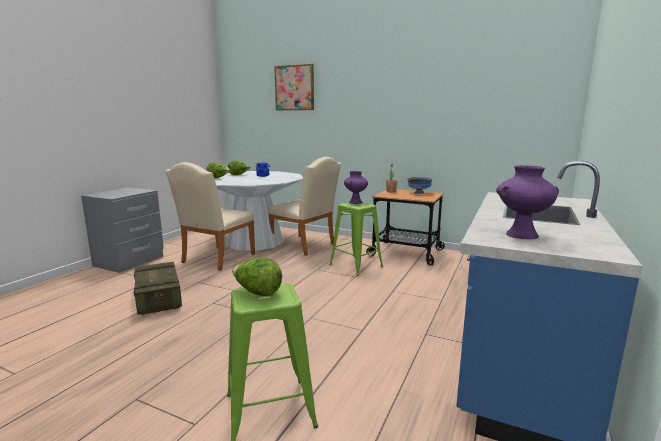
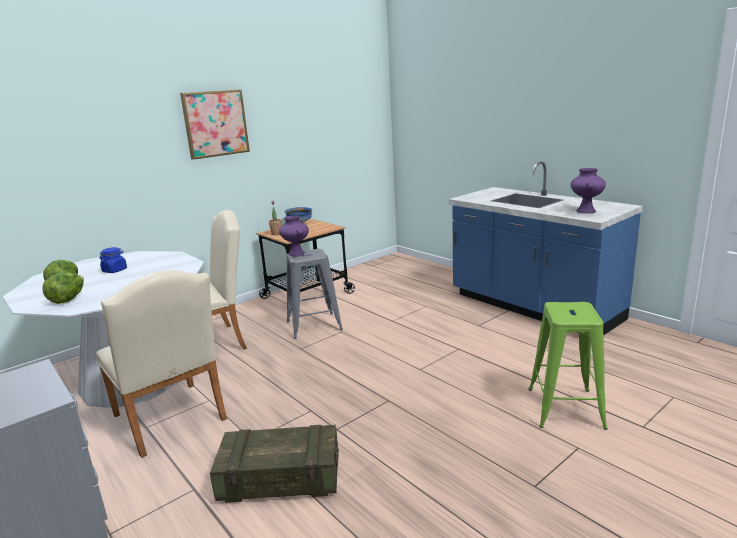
camera: 65 degrees left, 5 degrees up
(257, 293) = (566, 313): lettuce -> none
(294, 88) = (76, 115): picture -> picture (215, 123)
(355, 265) = (313, 325): green stool -> grey stool

